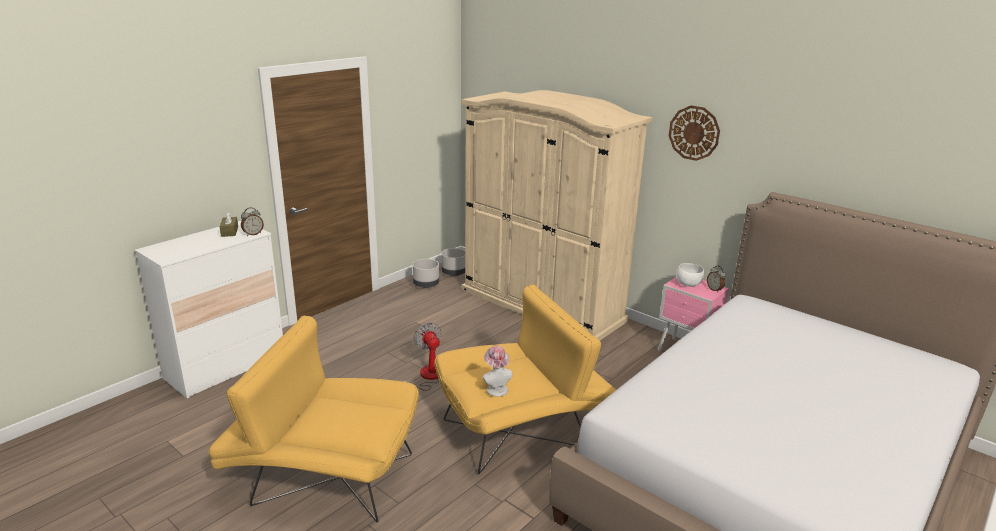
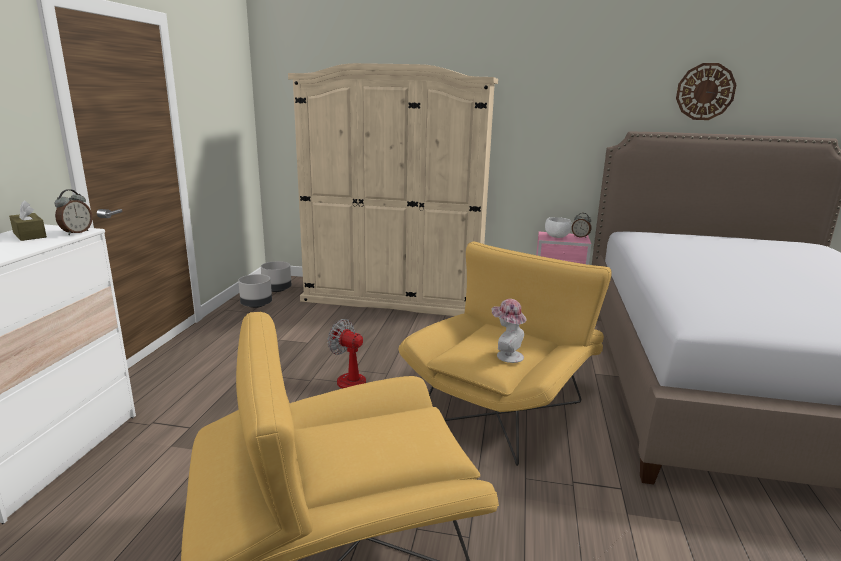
camera: 30 degrees left, 5 degrees down
(694, 133) = (541, 89): wall clock -> wall clock (705, 91)

